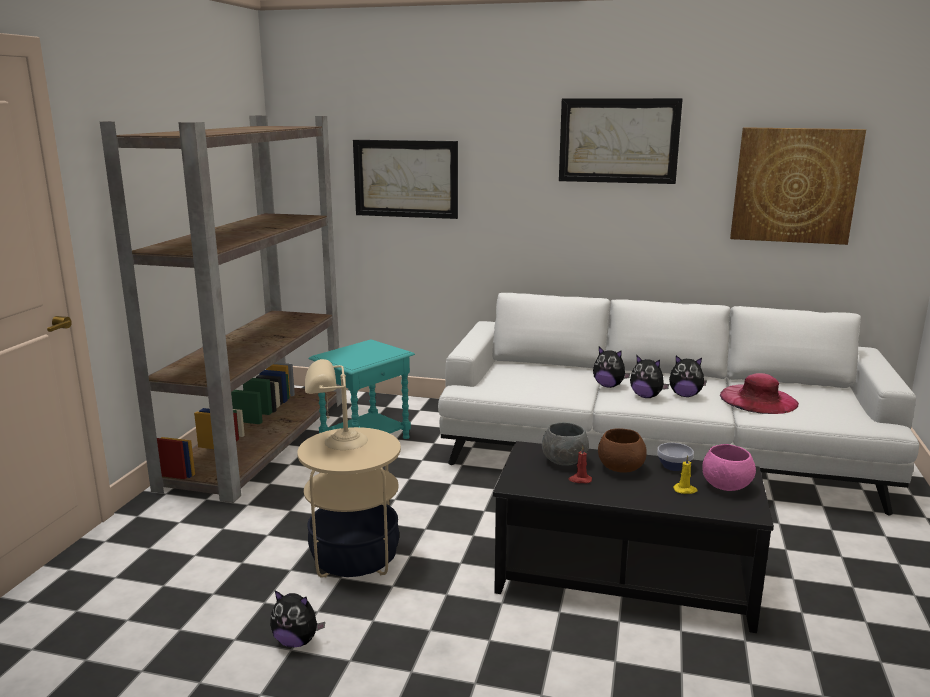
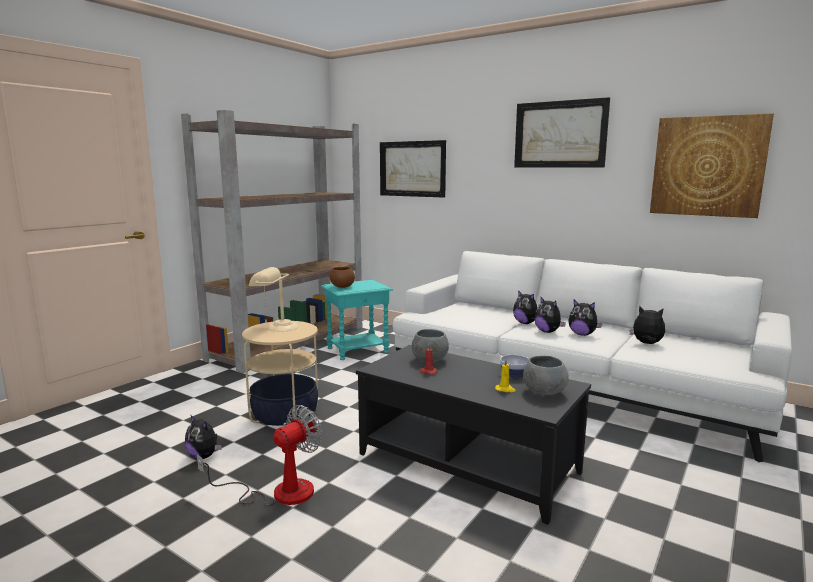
camera: 20 degrees right, 5 degrees down
(440, 668) = (278, 492): none -> fan
(620, 468) = (468, 369): brown bowl -> brown bowl (342, 287)
(725, 486) = (544, 392): pink bowl -> grey bowl
(758, 399) = (647, 344): pink hat -> plush toy

